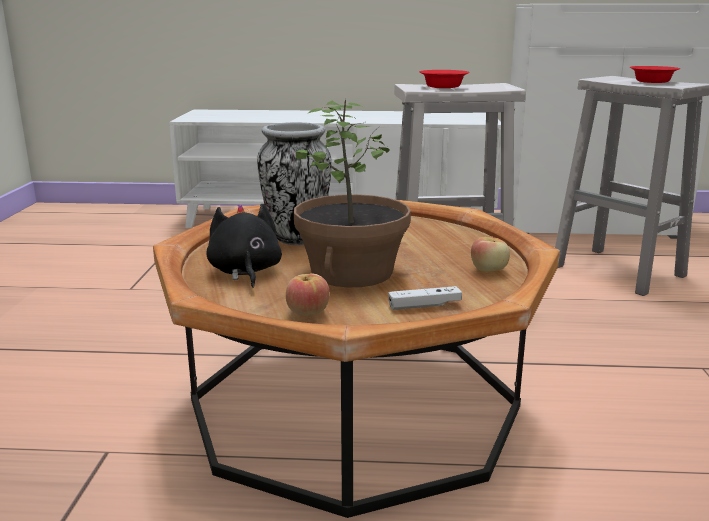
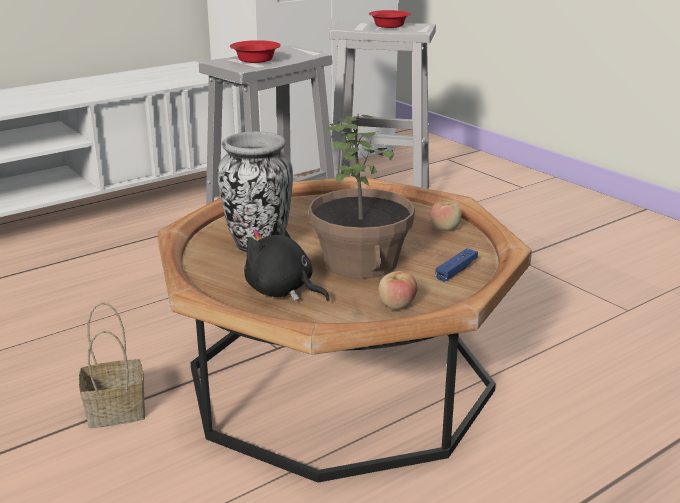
camera: 40 degrees left, 5 degrees up
(167, 355) = (114, 412): none -> basket
(424, 305) = (456, 270): white game controller -> blue game controller

